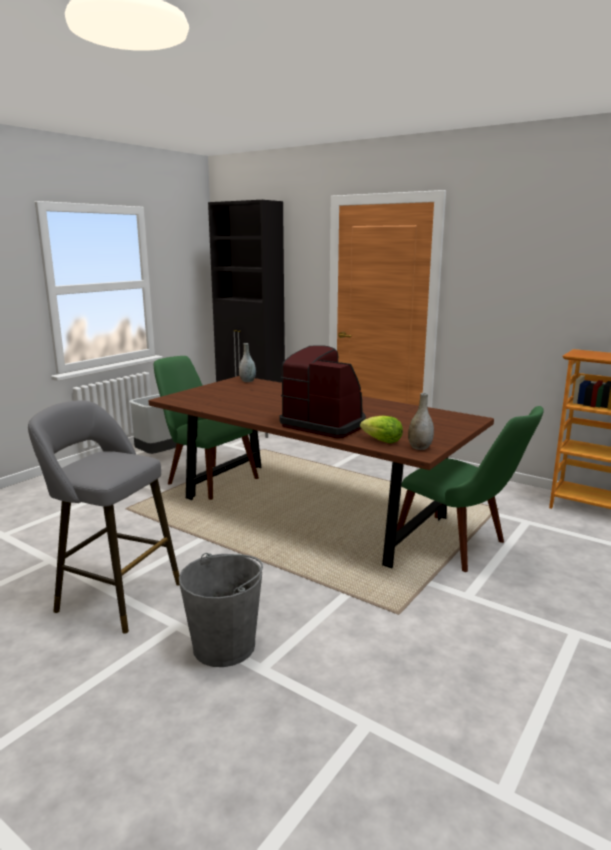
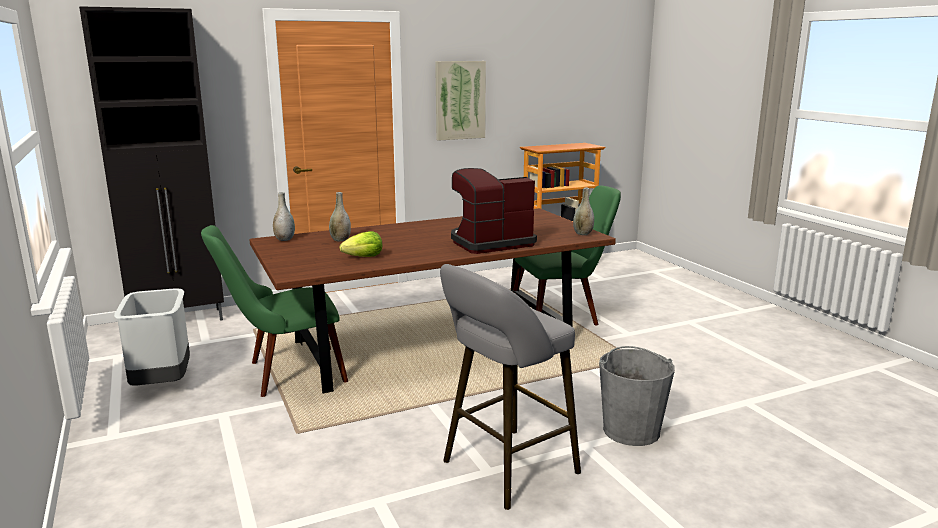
camera: 60 degrees left, 0 degrees up
(266, 390) = (340, 240): none -> grey vase
(382, 441) = (556, 238): lettuce -> lettuce (364, 257)
(503, 286) = (460, 100): none -> picture

